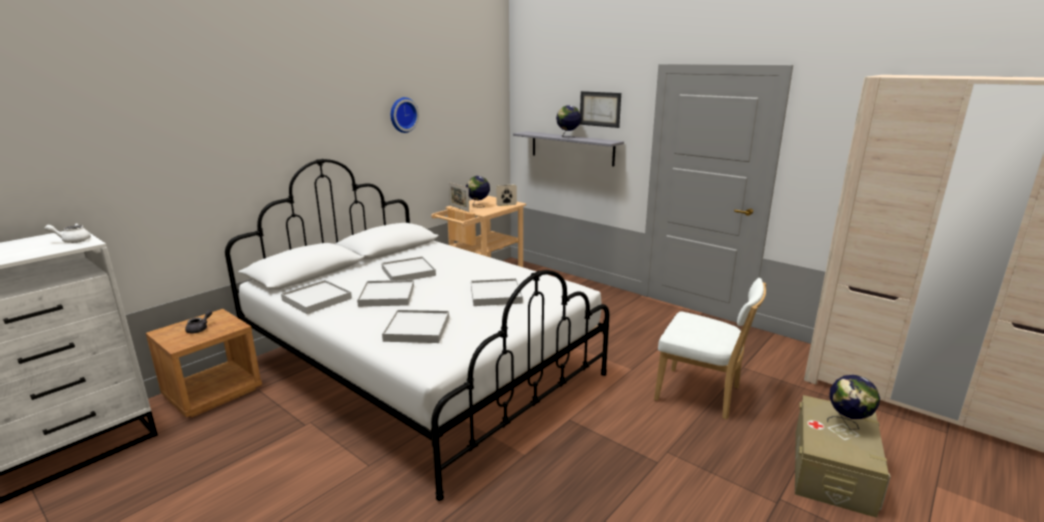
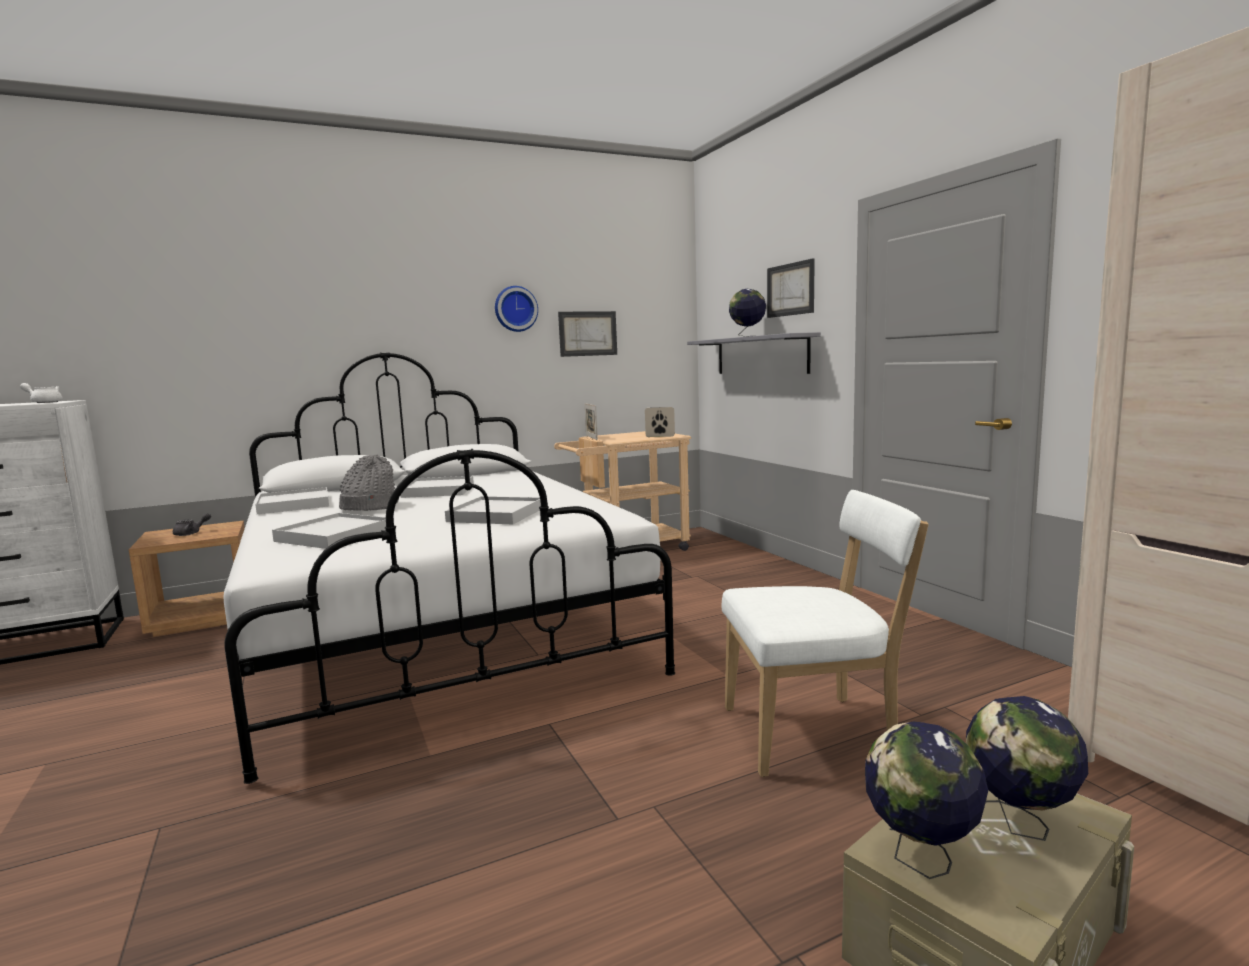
camera: 25 degrees right, 10 degrees down
(387, 296) = (369, 507): white tray -> grey hat
(447, 129) = (587, 333): none -> picture
(478, 206) = (620, 437): globe -> globe (920, 859)
(702, 395) = (815, 734): white chair -> white chair turned 60 degrees counterclockwise

